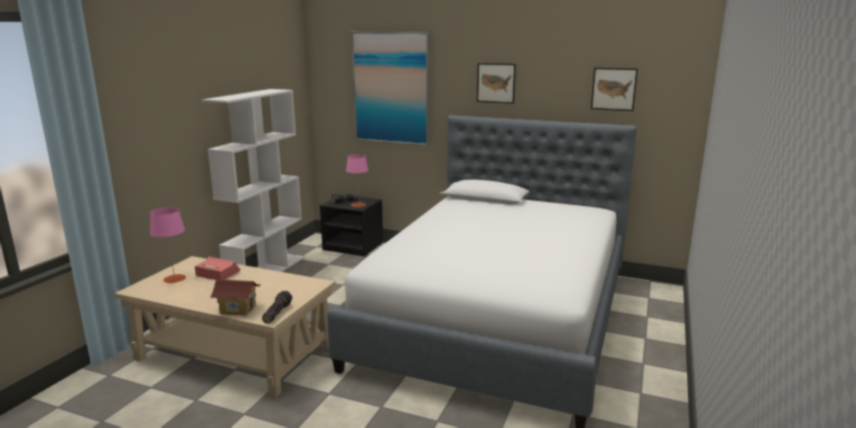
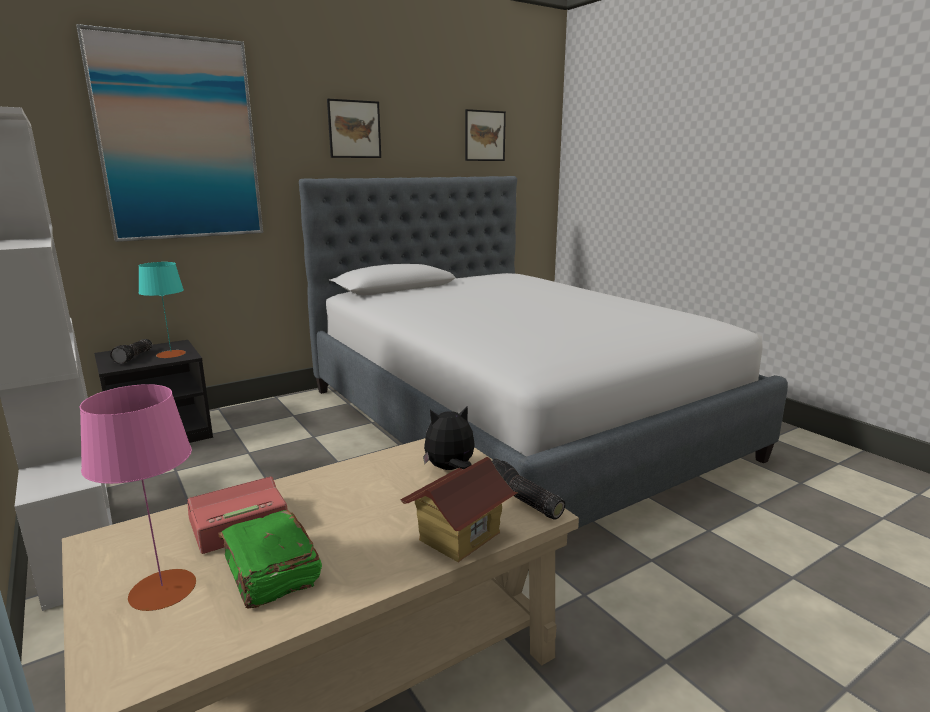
camera: 55 degrees left, 0 degrees up
(192, 289) = (271, 573): none -> green book
(293, 292) = (450, 469): none -> plush toy
(358, 205) = (171, 354): pink table lamp -> turquoise table lamp

